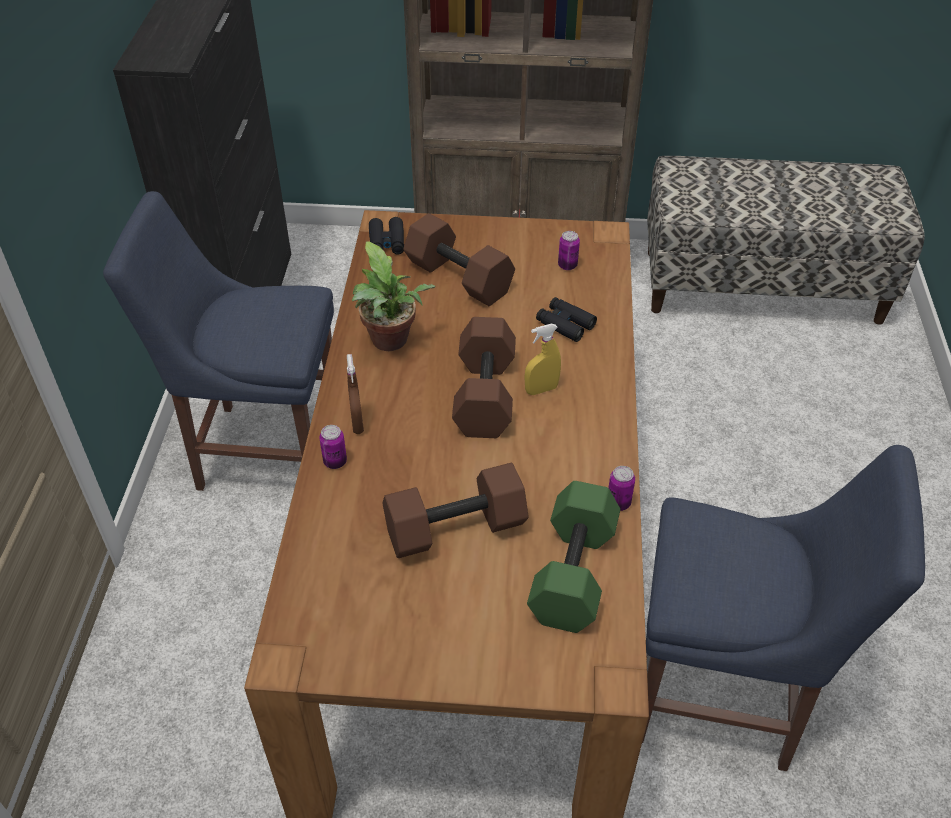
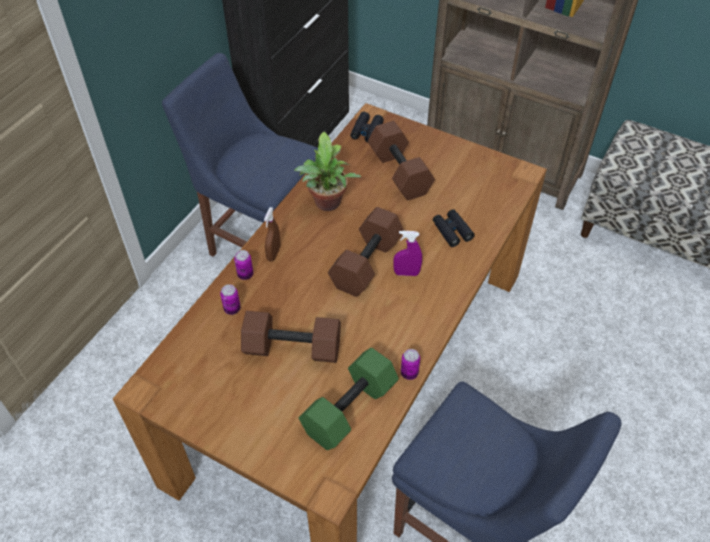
camera: 25 degrees right, 5 degrees up
(541, 389) = (406, 273): yellow spray bottle -> purple spray bottle
(567, 265) = (480, 188): can -> can (232, 309)

